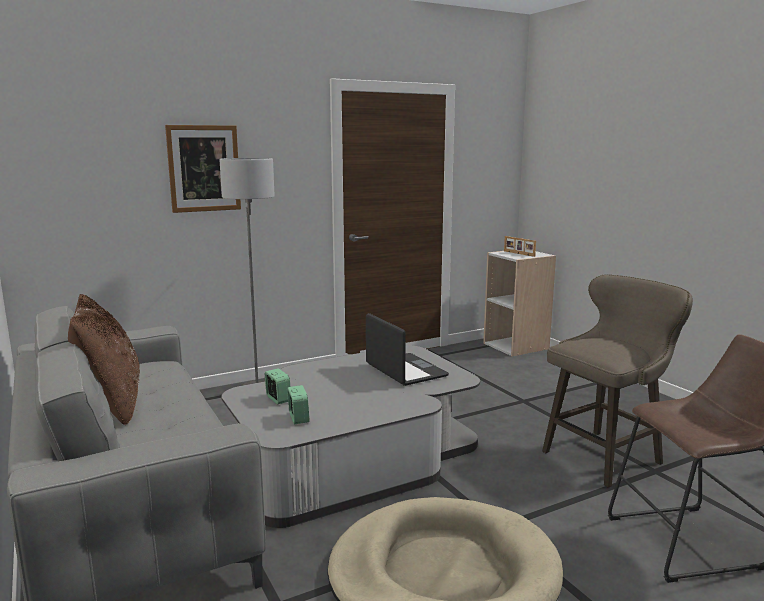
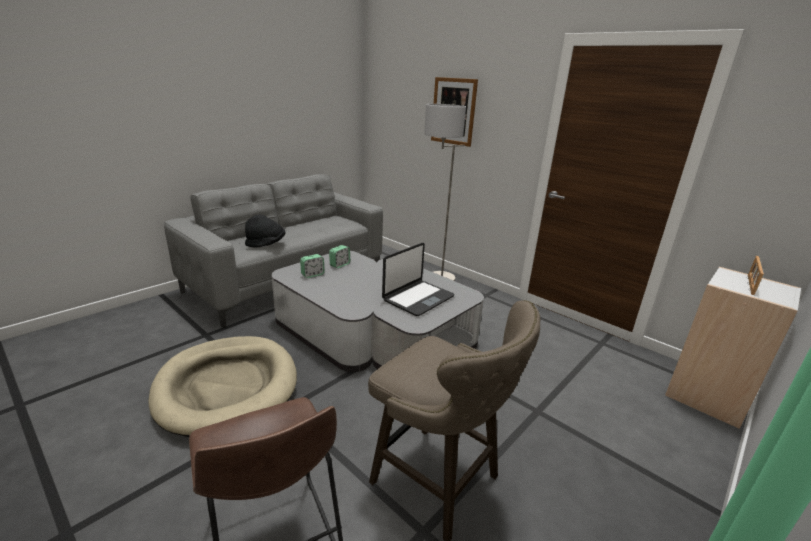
camera: 70 degrees right, 10 degrees up
(111, 406) = (291, 226): brown pillow -> none
(190, 426) = (266, 244): none -> black hat

